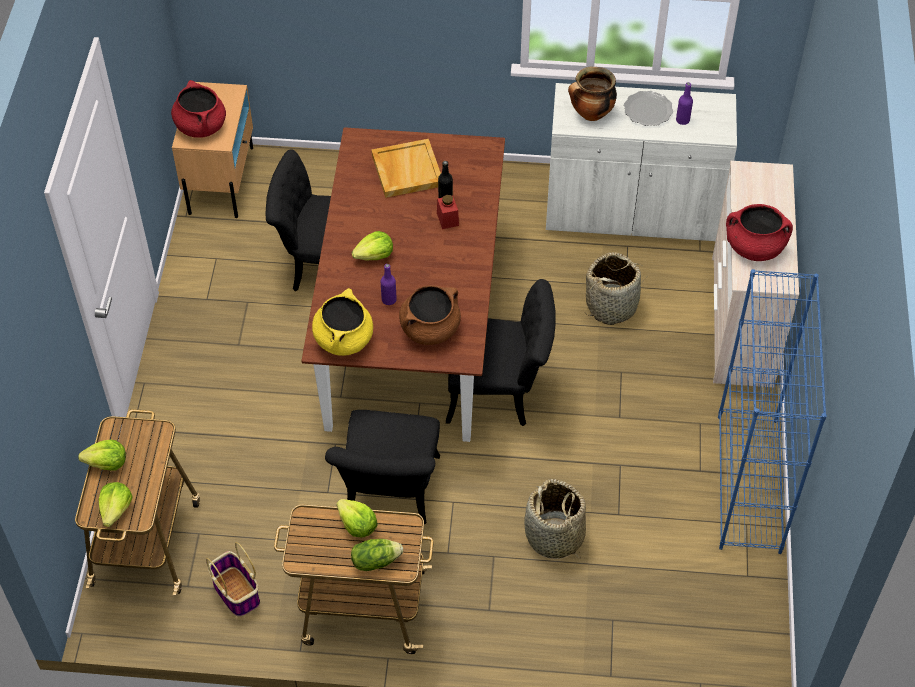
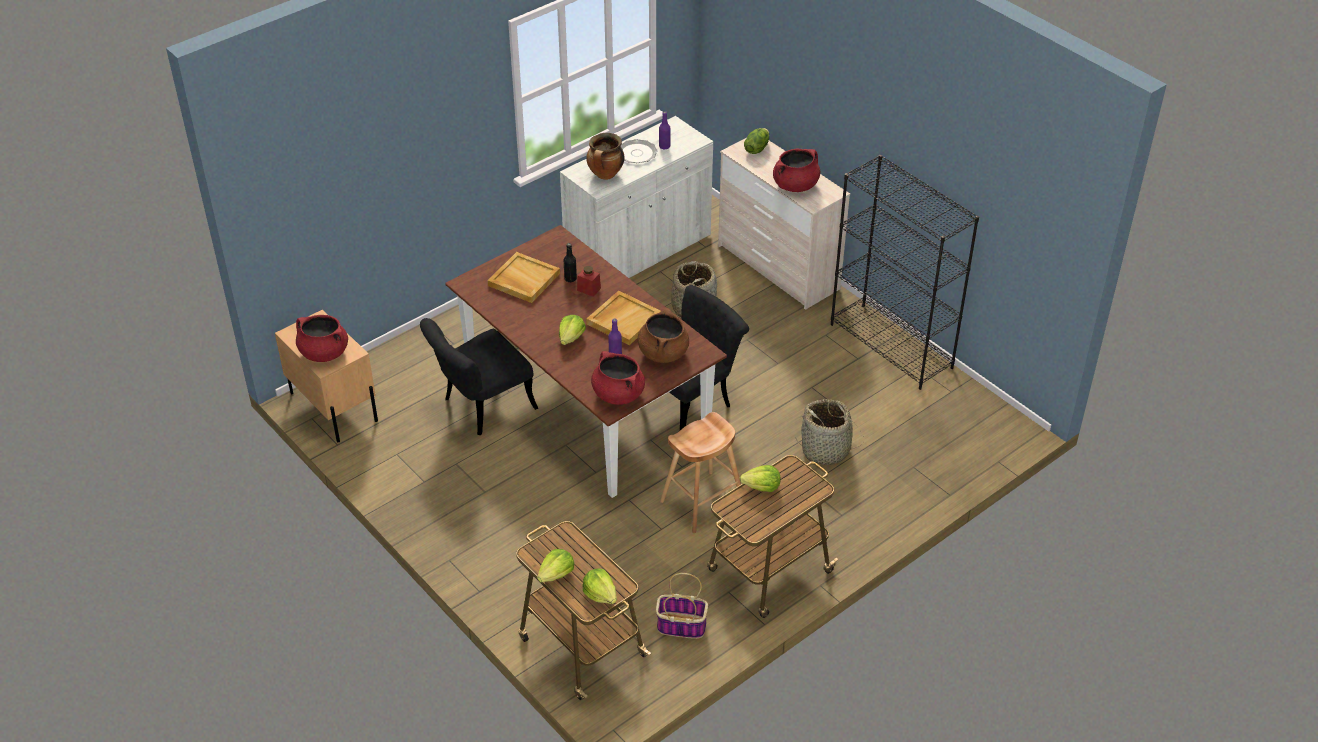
camera: 45 degrees left, 10 degrees down
(343, 339) = (618, 394): yellow cooking pot -> red cooking pot
(375, 560) = (798, 496): lettuce -> lettuce (756, 148)
(390, 496) = (702, 502): black chair -> brown stool
(438, 271) = (623, 319): none -> beige tray
(749, 484) = (892, 346): blue bookcase -> black bookcase

